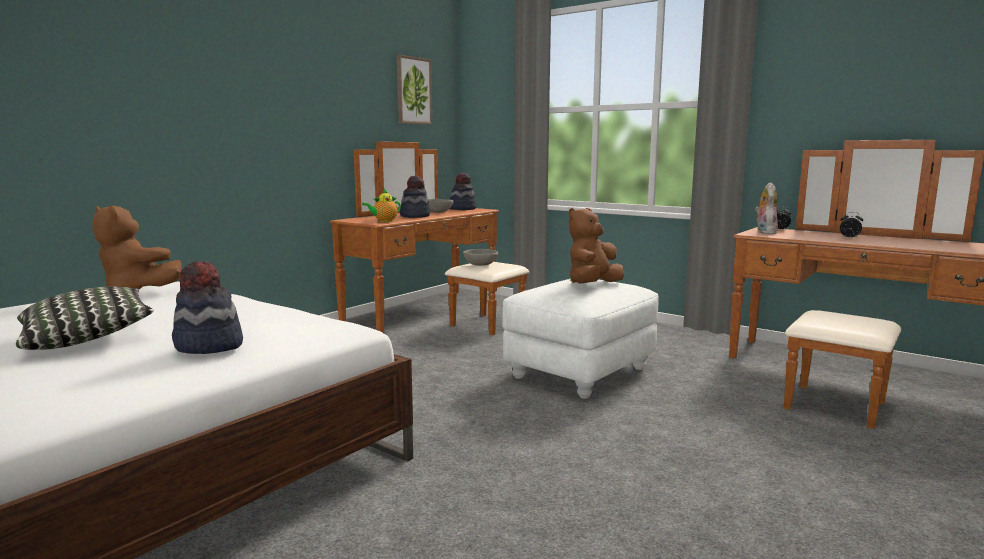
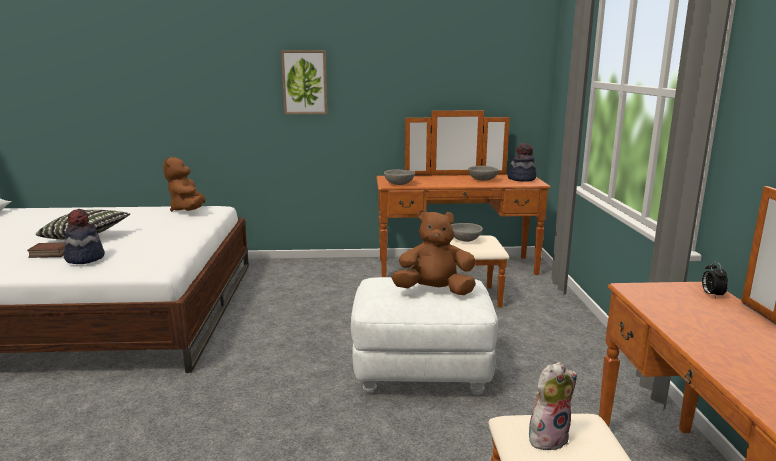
camera: 50 degrees right, 5 degrees up
(110, 362) = (49, 254): none -> book
(384, 221) = (399, 184): teapot -> grey bowl
(413, 90) = (489, 60): picture -> picture (304, 82)
(415, 216) = (445, 182): hat -> none
(764, 232) = (664, 292): plush toy -> plush toy (548, 437)
(849, 238) = (736, 341): alarm clock -> none

